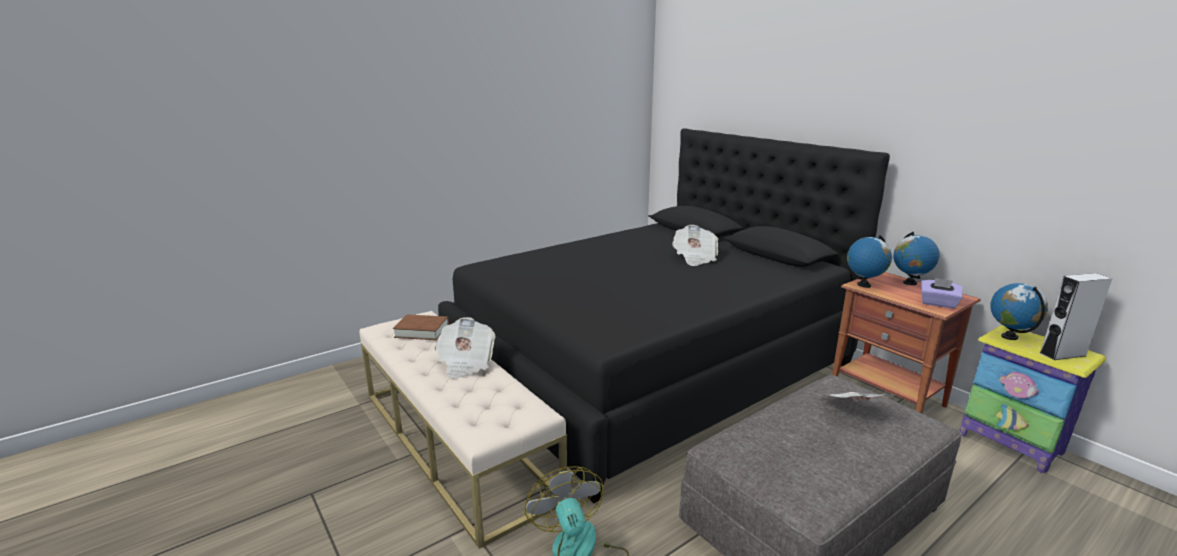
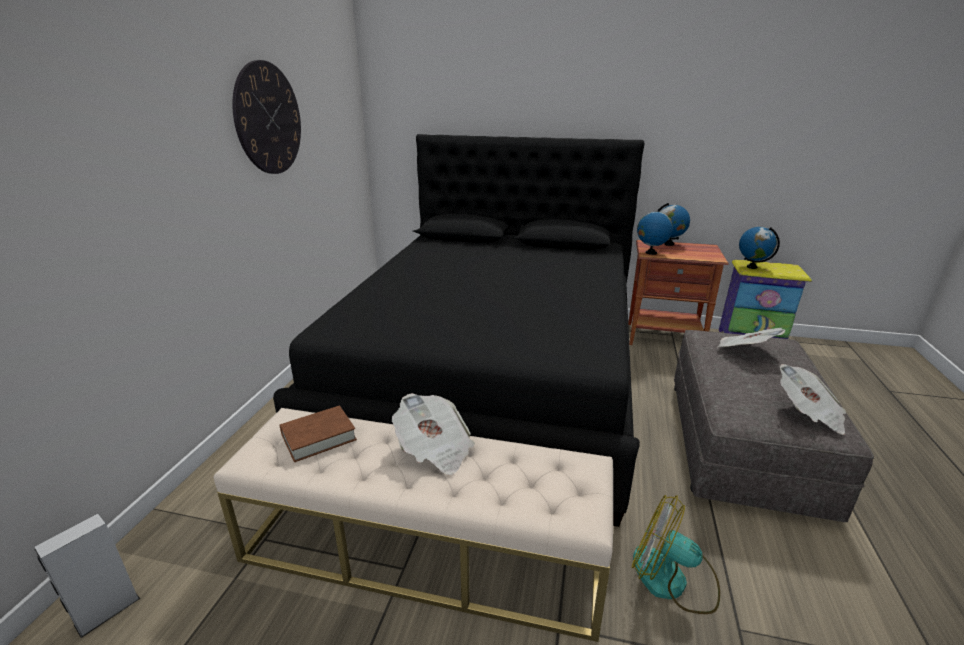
camera: 40 degrees left, 5 degrees up
(527, 108) = (268, 119): none -> wall clock
(694, 258) = (513, 261): newspaper -> newspaper (808, 414)
(938, 303) = (708, 254): purple tissue box -> none
(1062, 354) = (787, 270): grey speaker -> grey speaker (107, 611)

